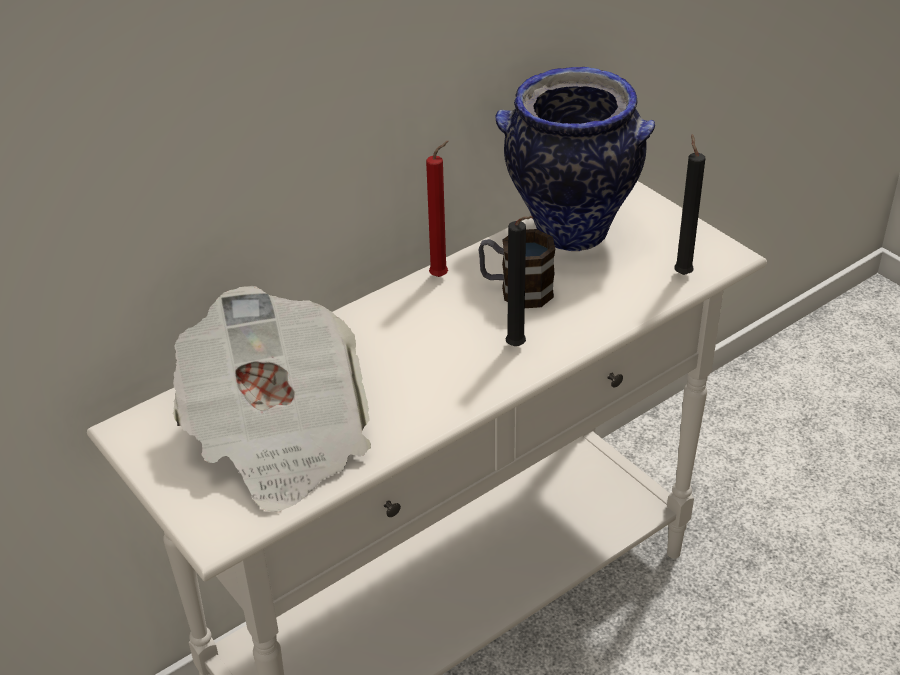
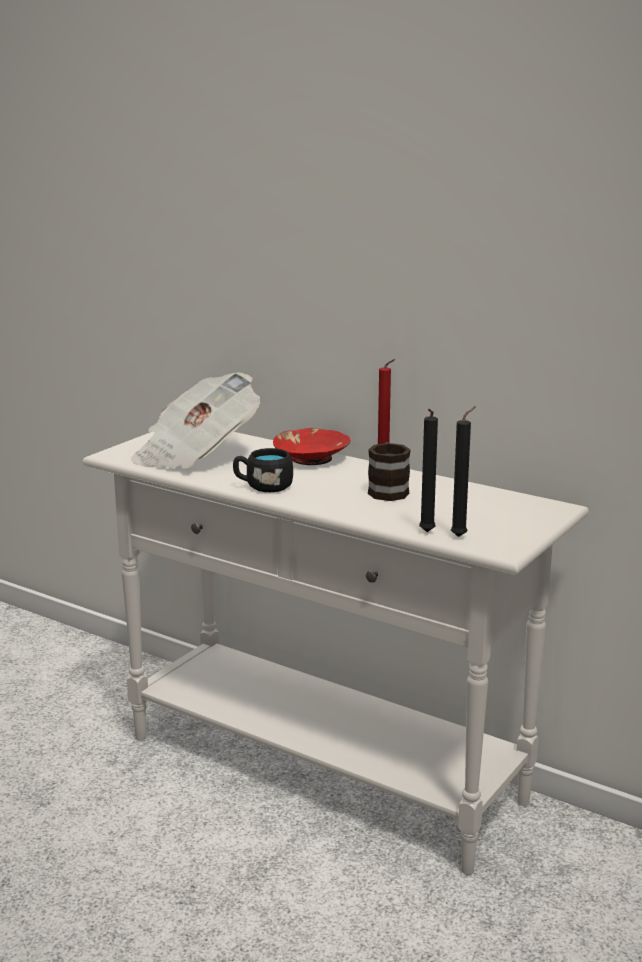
camera: 70 degrees right, 20 degrees down
(362, 326) = (312, 458): none -> red bowl
(452, 391) = (263, 486): none -> black mug
(518, 347) = (322, 497): black candle -> black candle (426, 533)
(569, 233) = (476, 497): vase -> none

